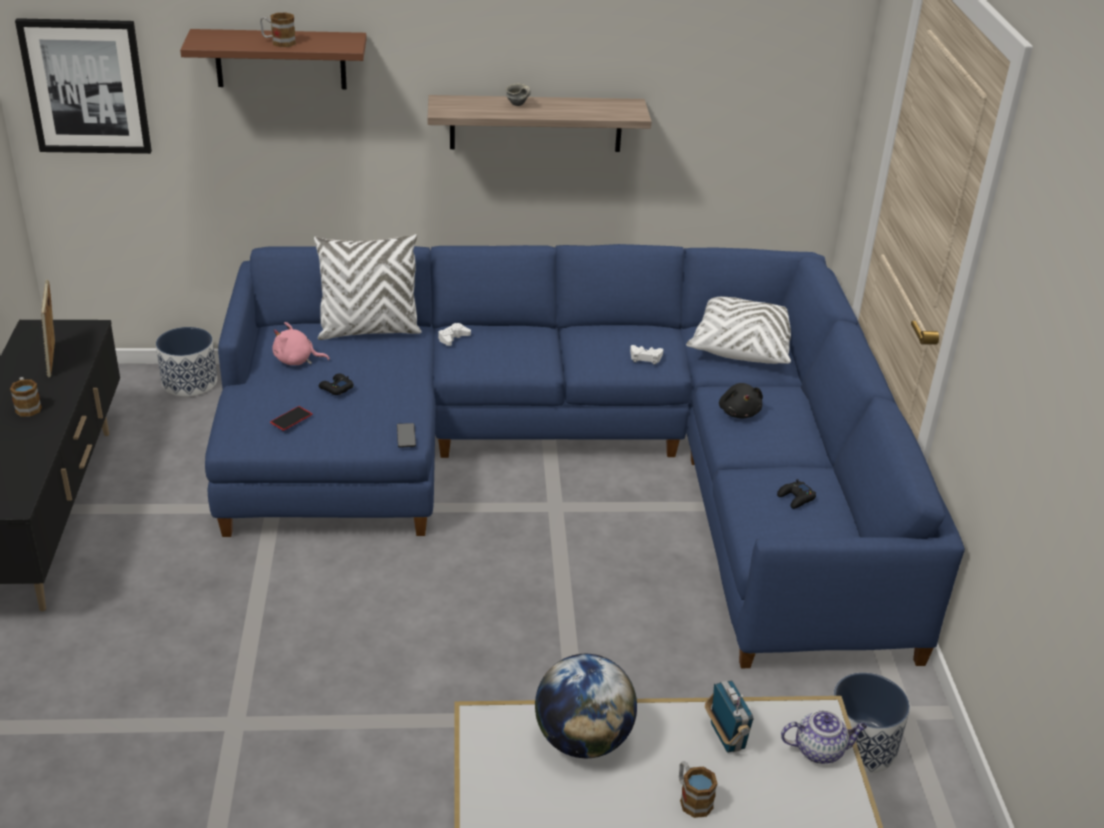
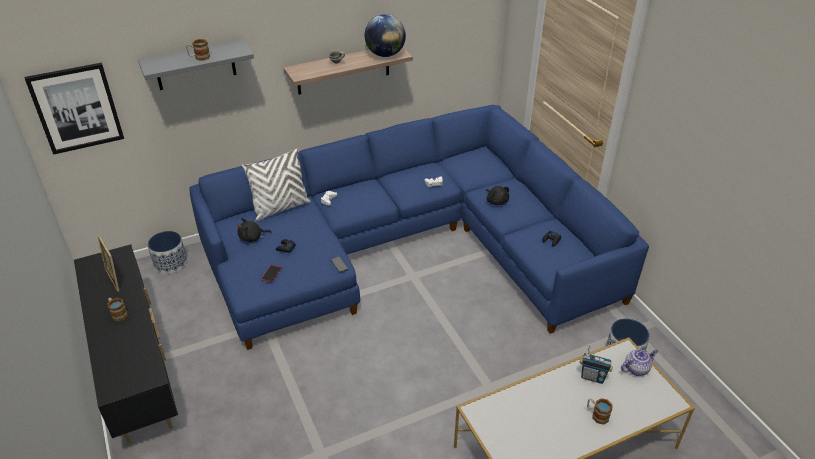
camera: 20 degrees left, 5 degrees up
(280, 59) = (195, 65): brown shelf -> grey shelf
(296, 360) = (252, 237): pink plush toy -> black plush toy
(583, 740) = (530, 403): globe -> globe (385, 54)
(726, 737) = (592, 377): radio -> radio turned 150 degrees clockwise
(743, 345) = (476, 163): white pillow -> none

